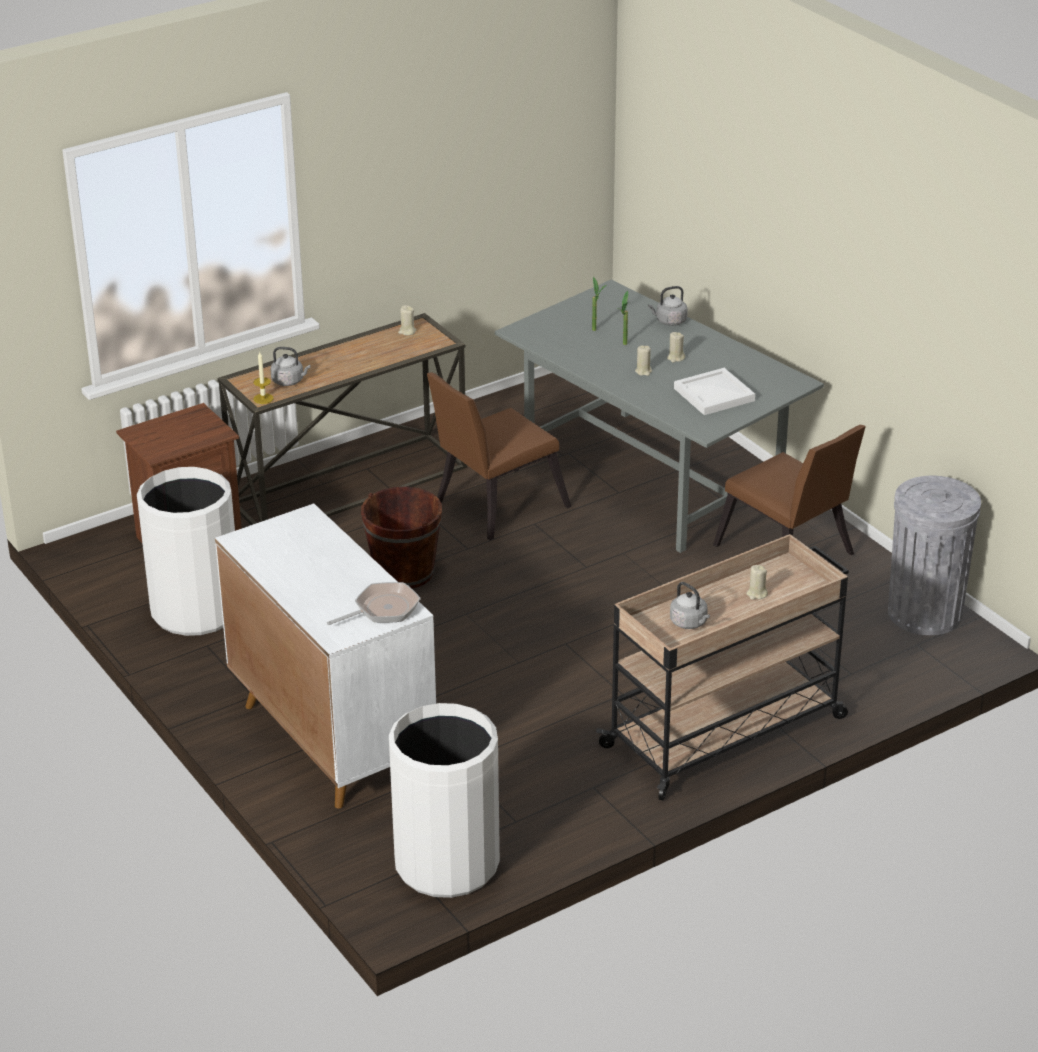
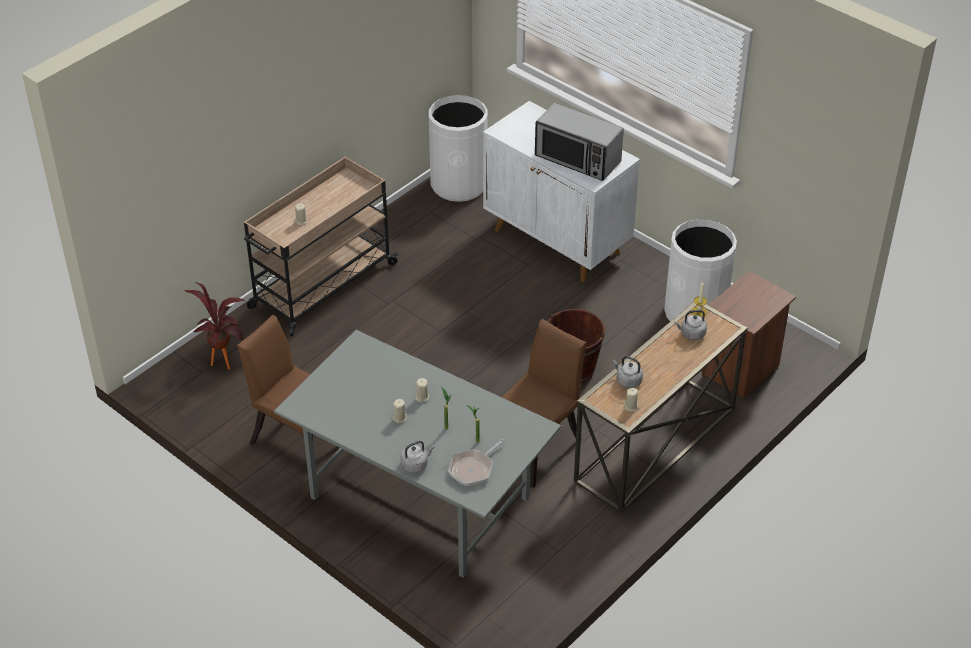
camera: 165 degrees right, 10 degrees up
(309, 550) = (577, 159): none -> microwave
(382, 609) = (513, 129): frying pan -> frying pan (473, 468)
(690, 623) = (339, 195): grey kettle -> grey kettle (627, 380)
(715, 395) = (359, 381): white tray -> none
(885, 656) = (223, 359): none -> potted plant
(924, 613) = (196, 400): grey trash can -> none

